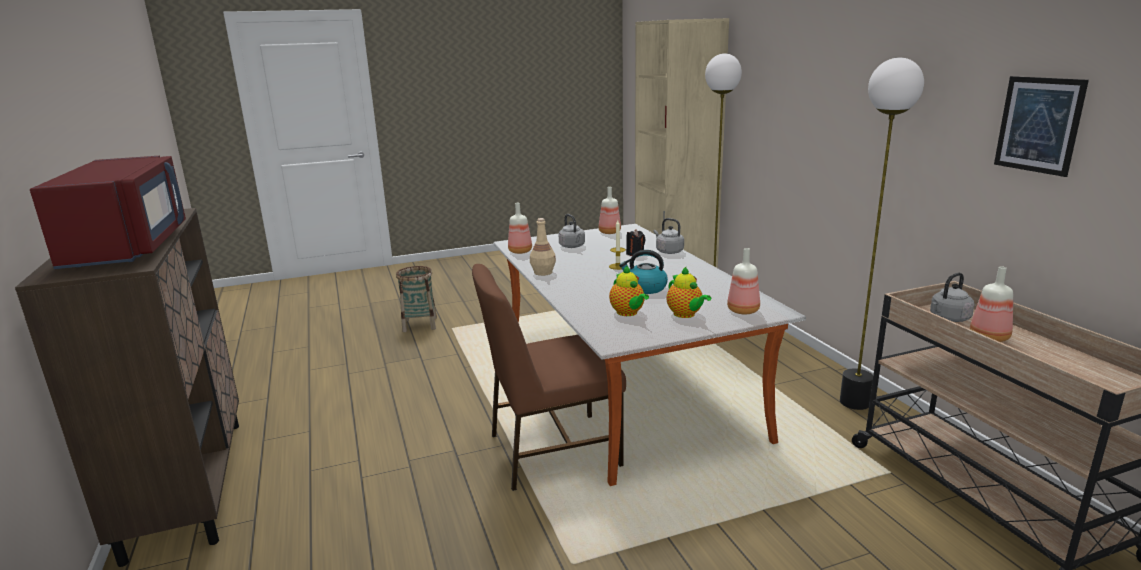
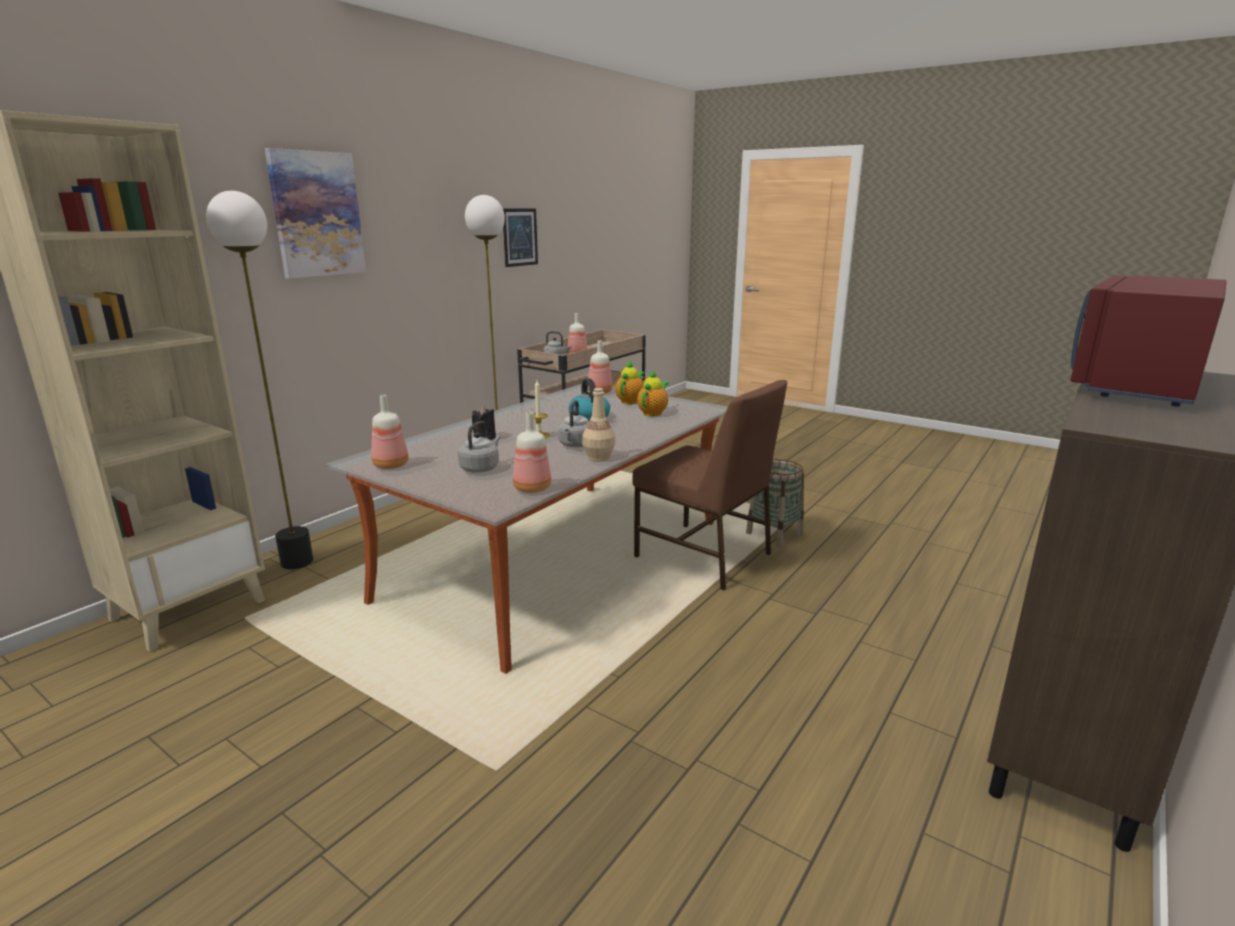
camera: 125 degrees left, 0 degrees up
(419, 324) = (505, 837): basket -> basket (774, 534)
(668, 251) = (462, 428): grey kettle -> grey kettle (576, 445)
(804, 71) = (316, 214): none -> picture

